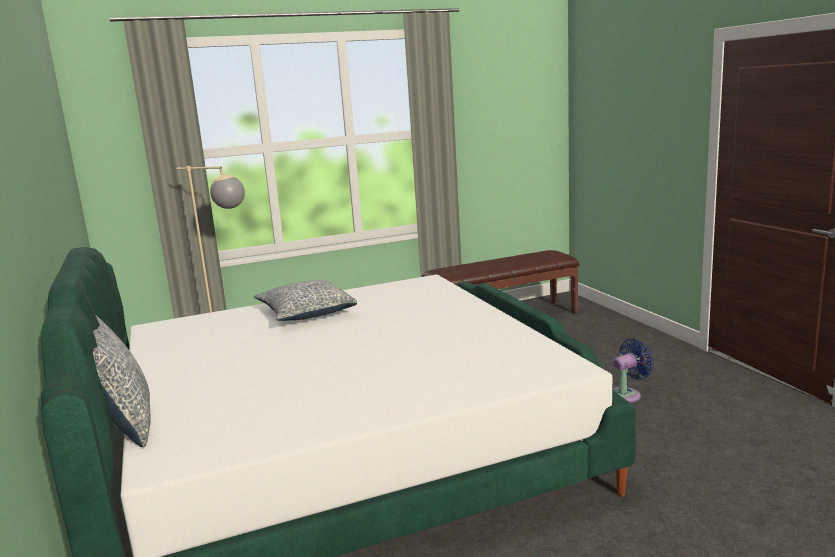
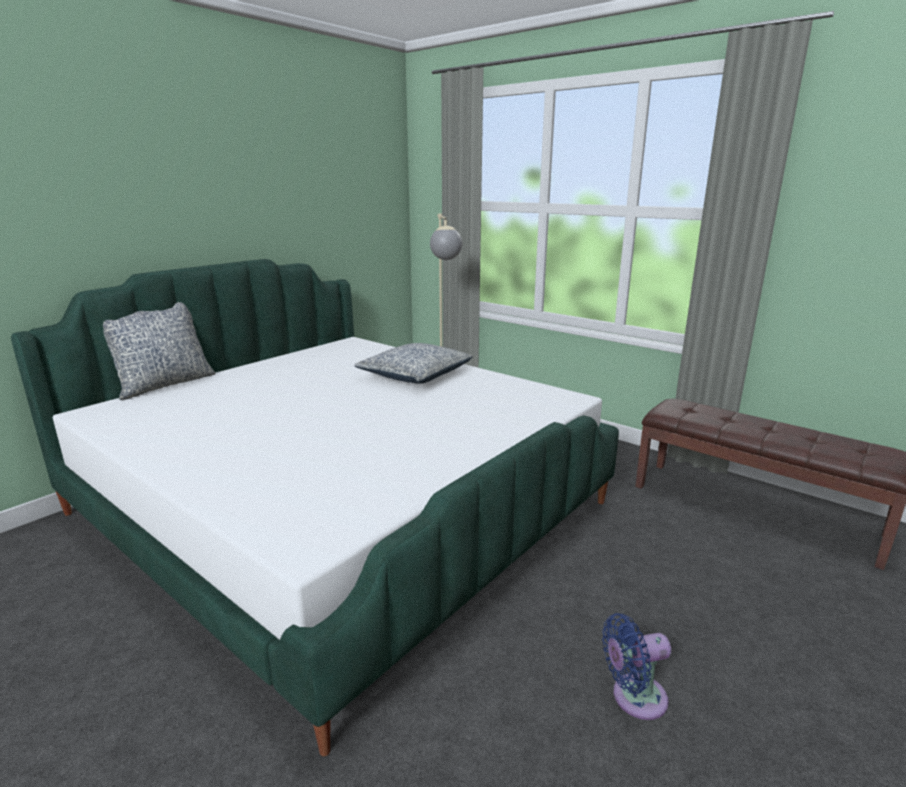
camera: 60 degrees right, 5 degrees up
(627, 395) = (634, 697): blue fan -> blue fan turned 135 degrees clockwise

